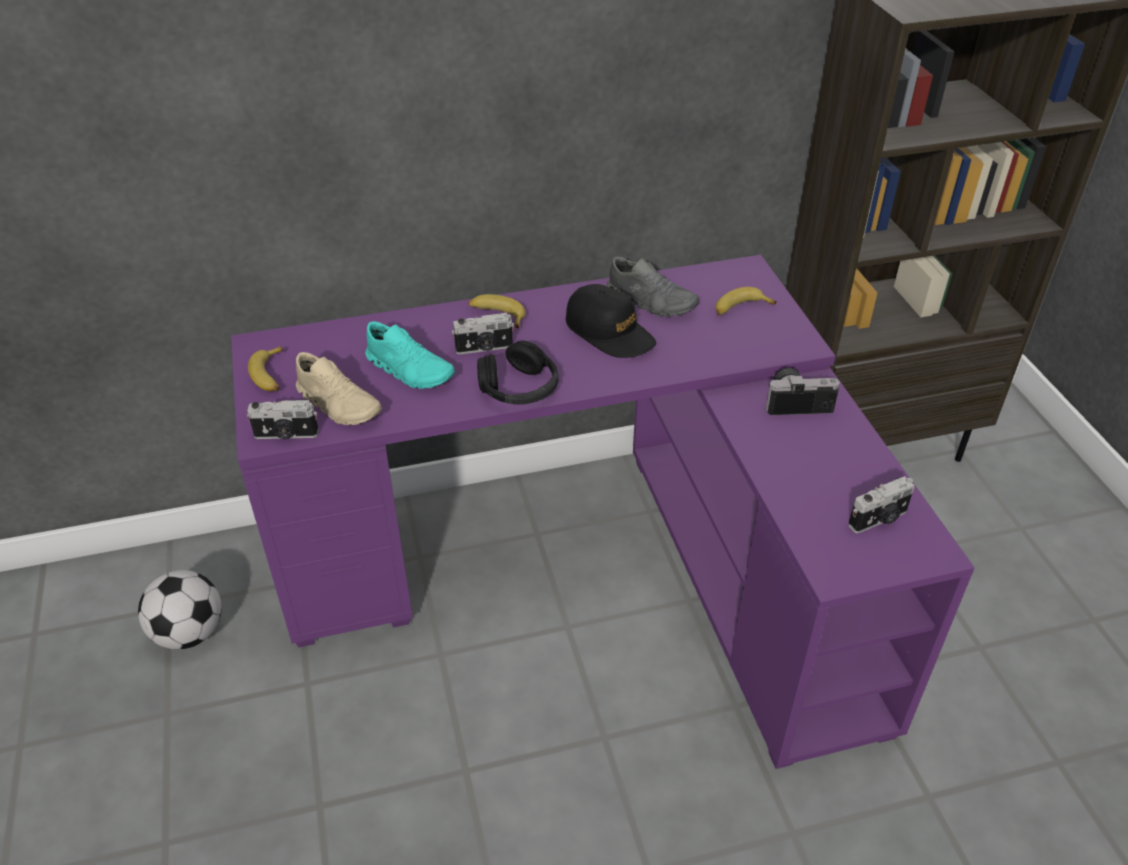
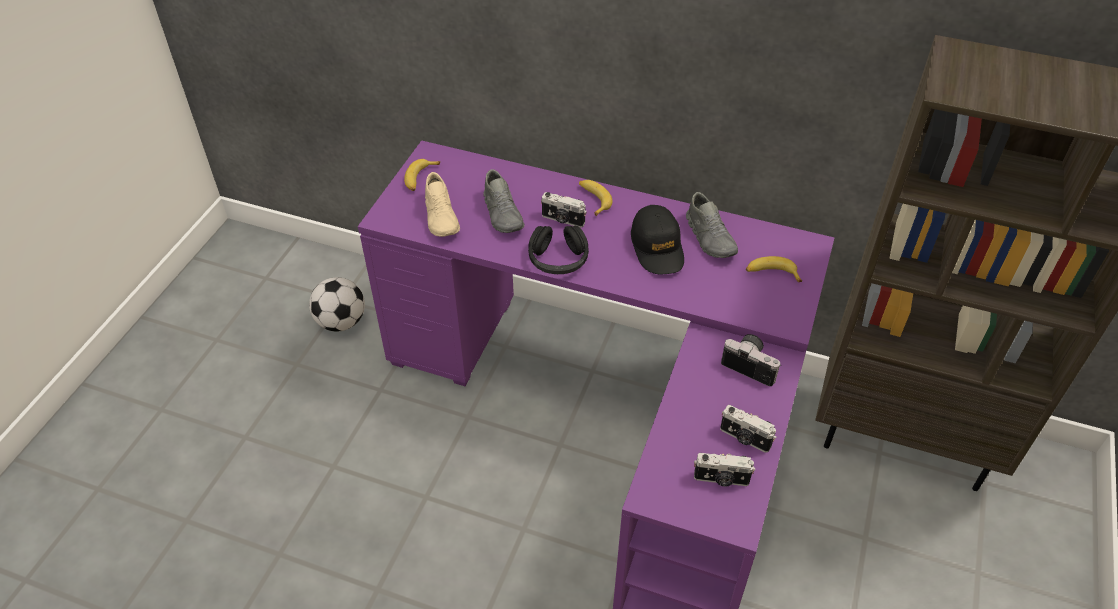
camera: 35 degrees right, 5 degrees up
(286, 435) = (395, 223): camera -> camera (744, 438)
(410, 370) = (503, 214): turquoise shoe -> grey shoe

